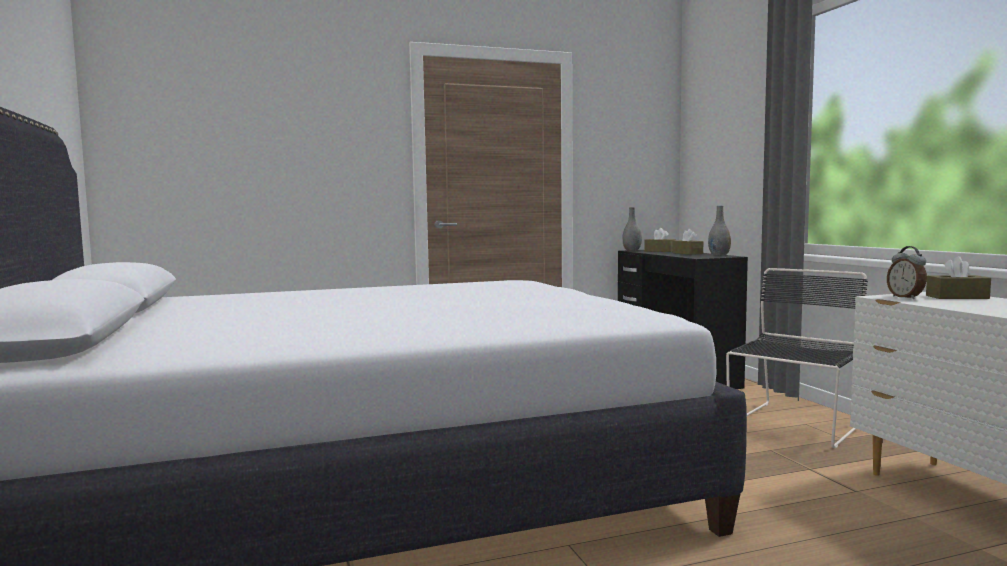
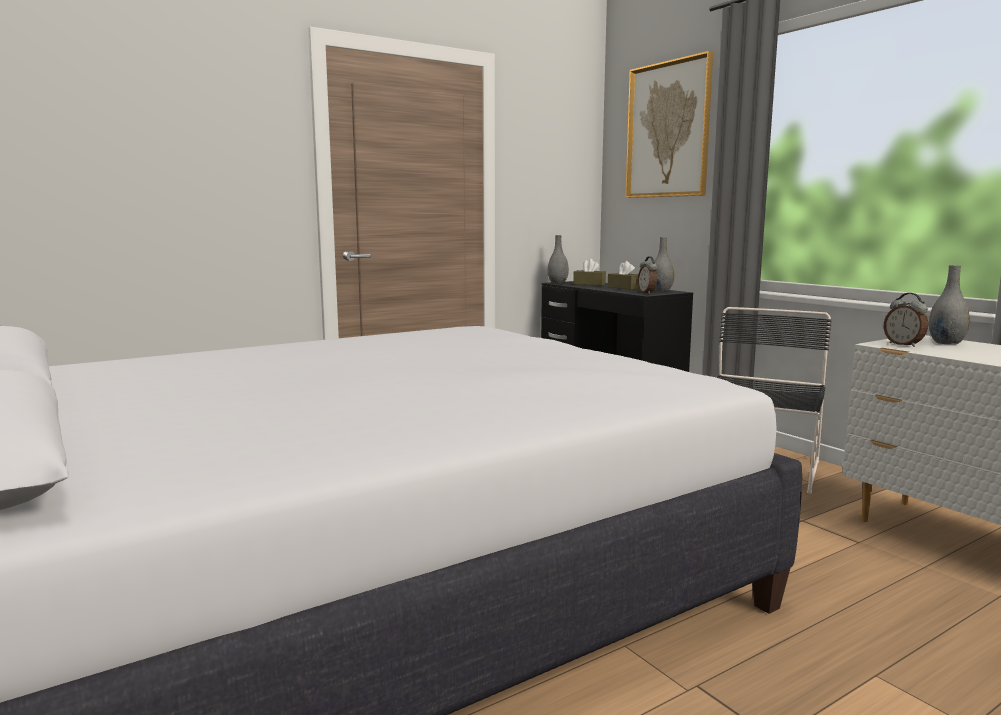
camera: 15 degrees left, 5 degrees up
(701, 256) = (647, 293): none -> alarm clock
(731, 109) = (668, 130): none -> picture
(957, 297) = (946, 343): brown tissue box -> grey vase

